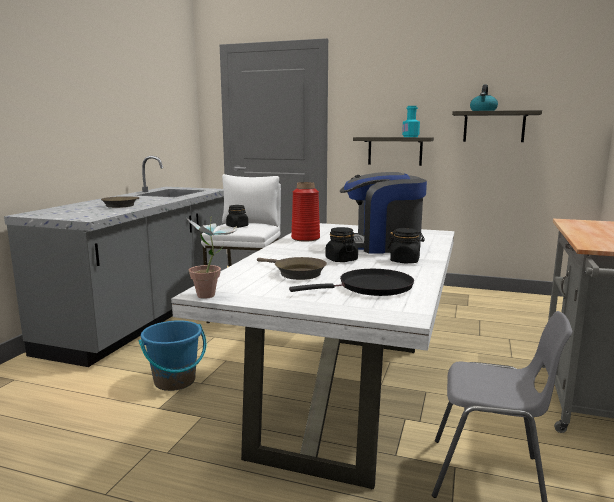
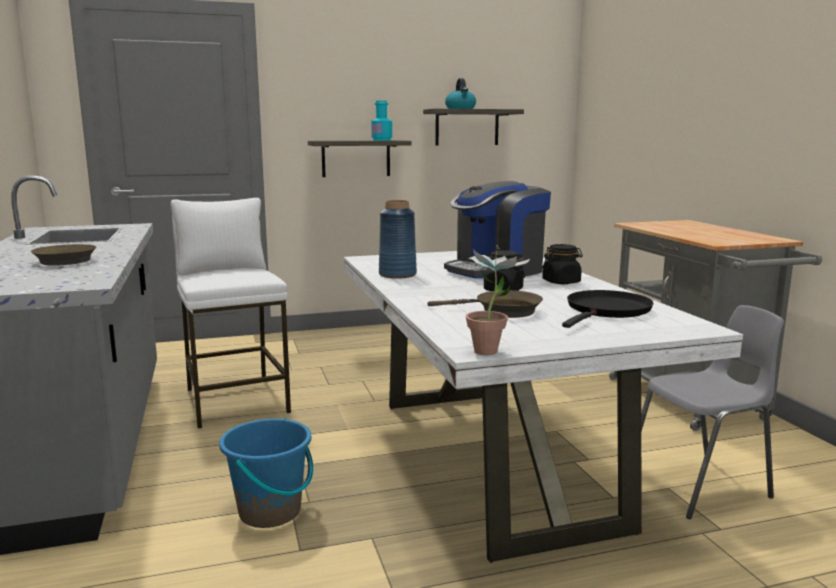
camera: 35 degrees left, 0 degrees up
(237, 226) = (227, 275): black jar -> none
(305, 238) = (397, 275): red vase -> blue vase

